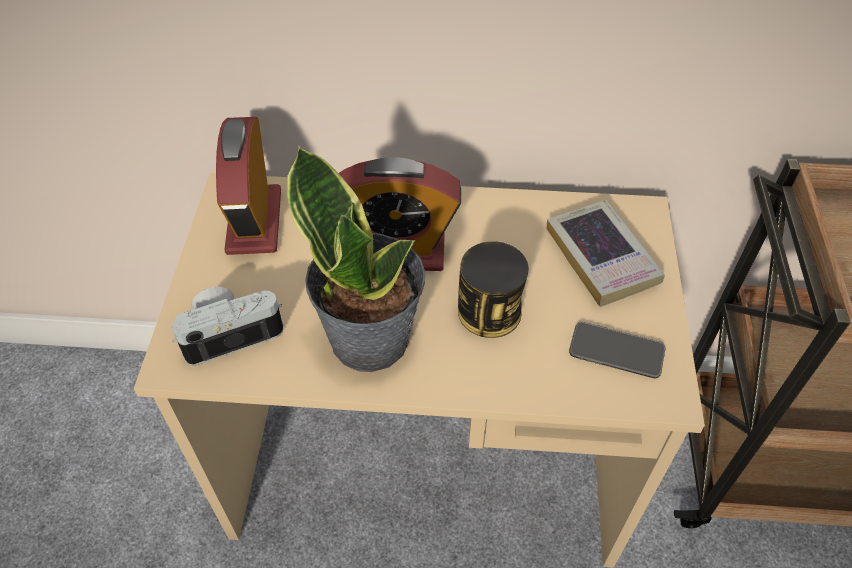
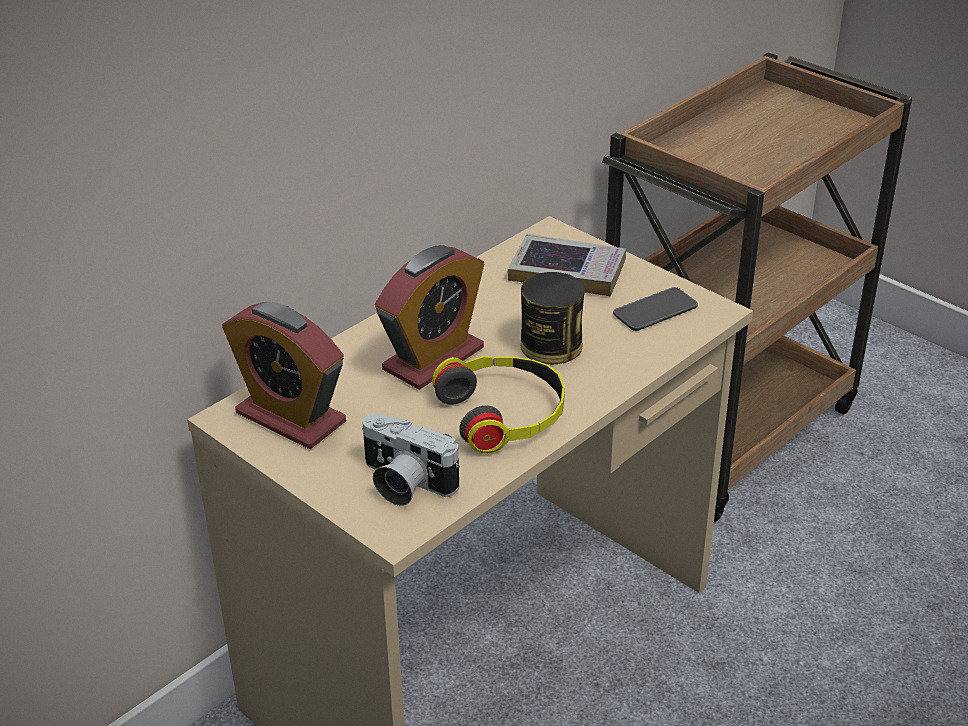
camera: 50 degrees left, 15 degrees down
(231, 332) = (403, 483): camera -> camera turned 75 degrees counterclockwise
(371, 338) = (504, 413): potted plant -> headphones

